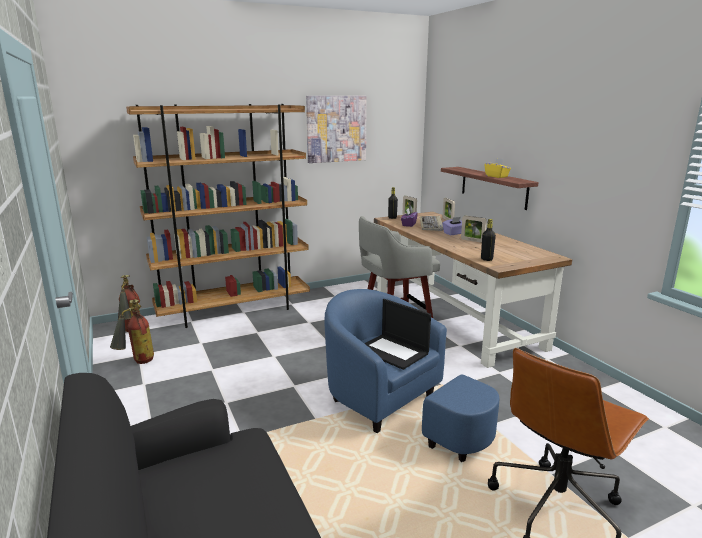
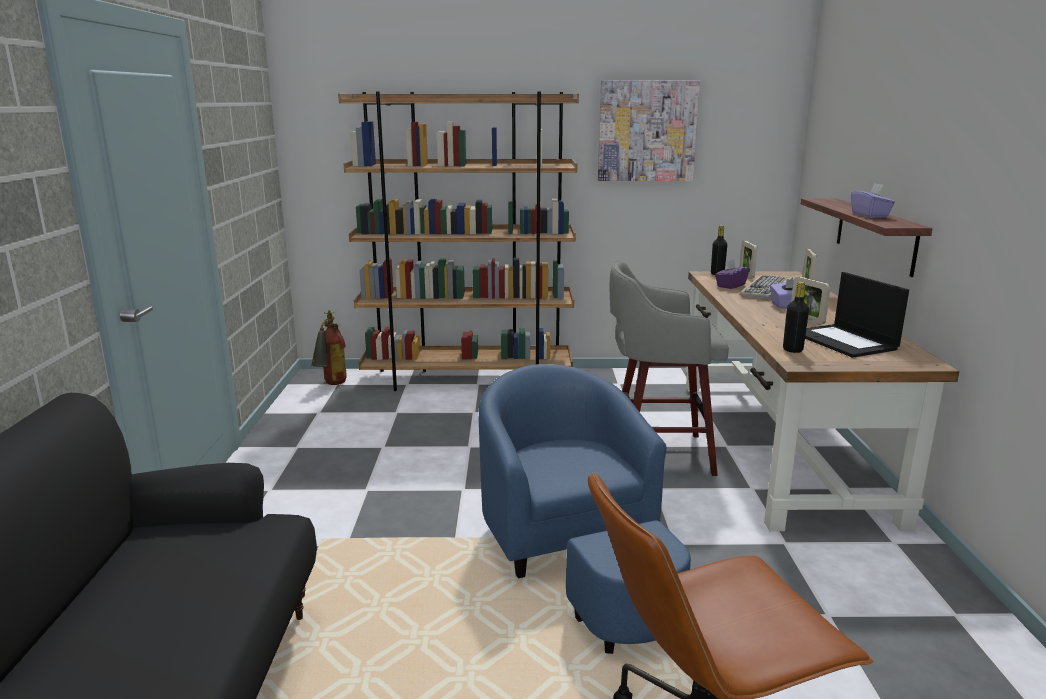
camera: 25 degrees right, 0 degrees up
(136, 363) = (308, 421): fire extinguisher -> none
(393, 351) = (574, 465): laptop -> laptop (845, 341)
(496, 176) = (870, 215): yellow tissue box -> purple tissue box

